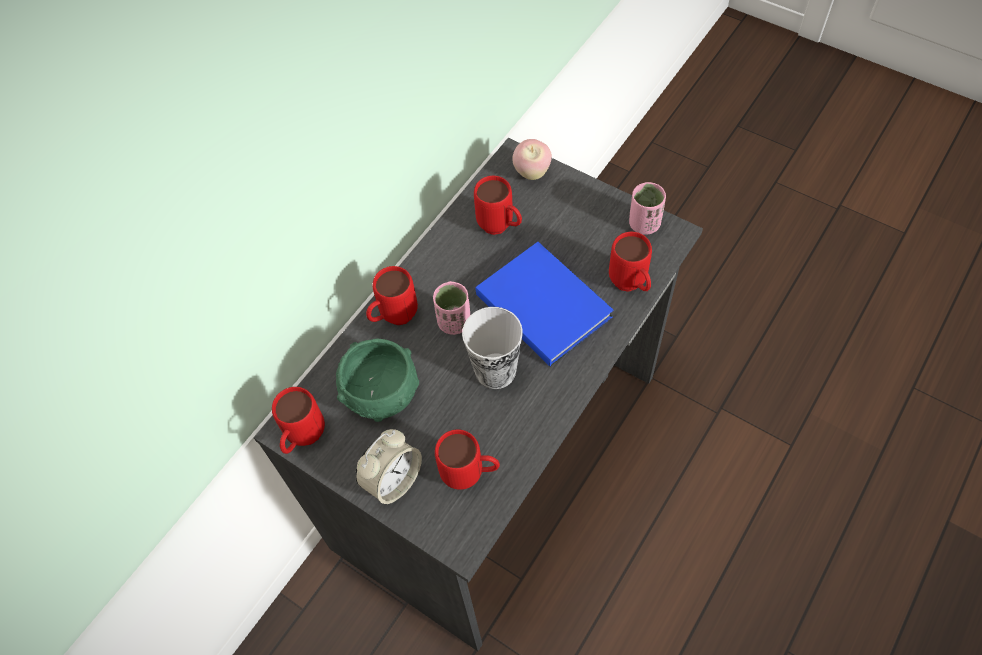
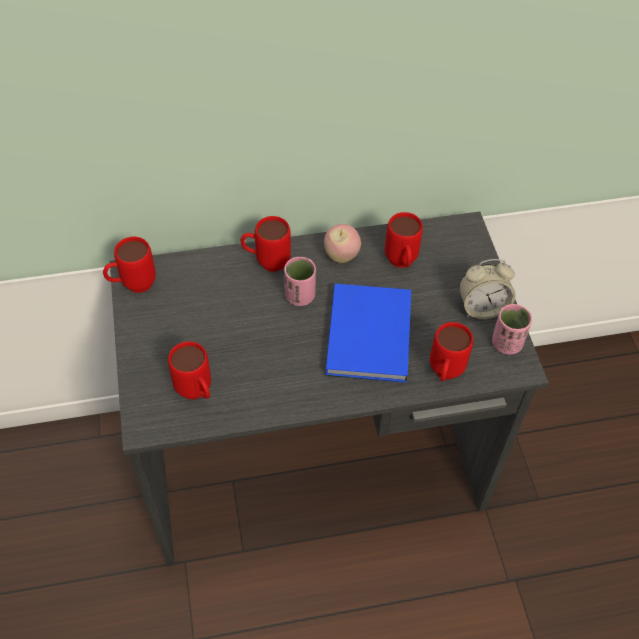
camera: 40 degrees right, 5 degrees down
(381, 393) = (206, 298): green bowl -> none
(393, 480) = (152, 354): alarm clock -> alarm clock (482, 307)
(495, 370) = (288, 347): cup -> none
(532, 173) = (467, 246): apple -> apple (341, 256)

